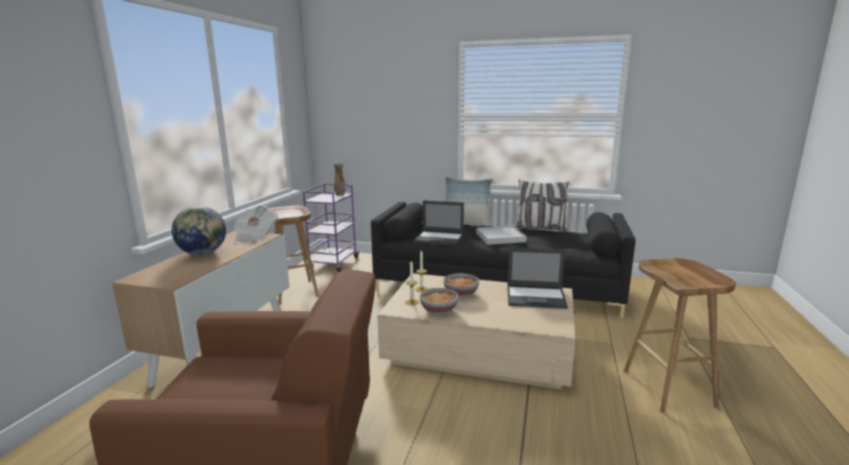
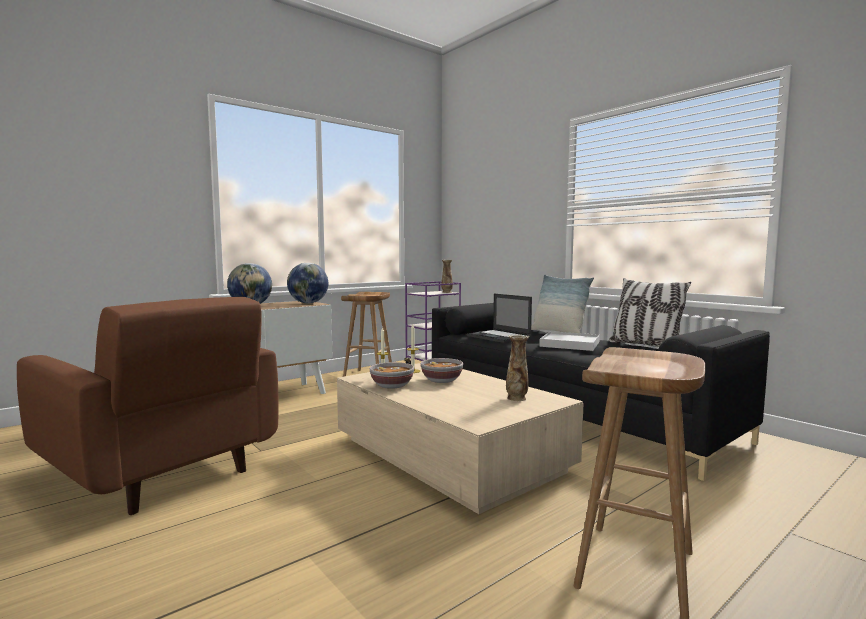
camera: 35 degrees right, 10 degrees down
(254, 236) = (308, 303): newspaper -> globe
(536, 297) = (517, 398): laptop -> vase

